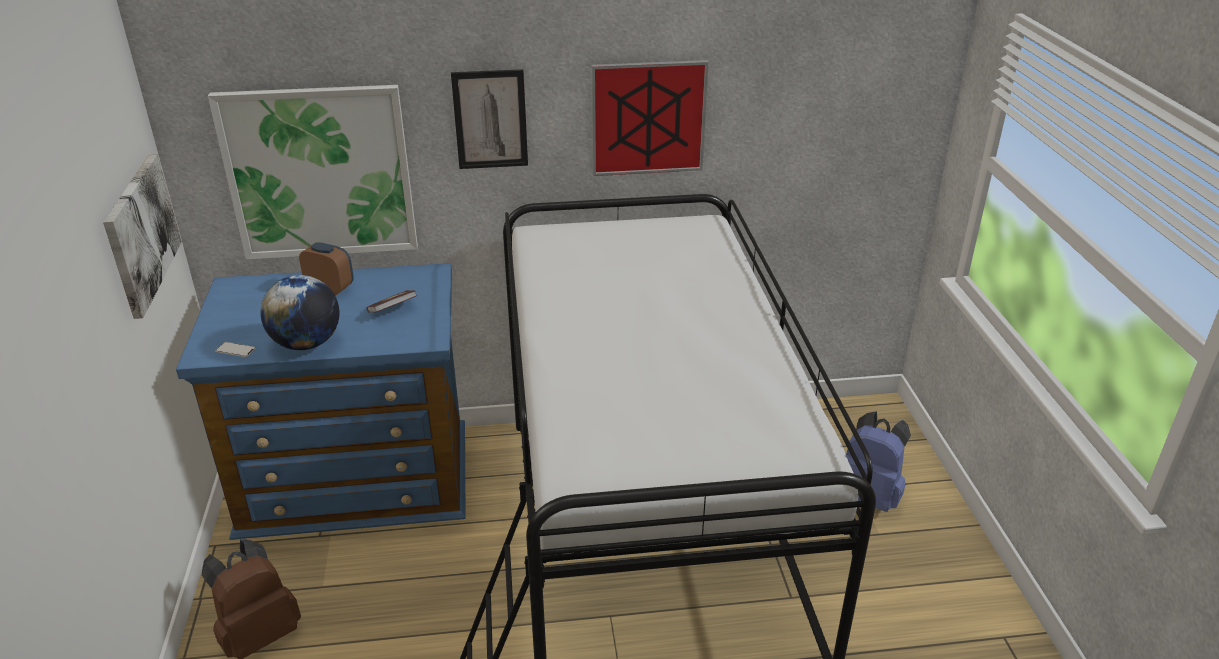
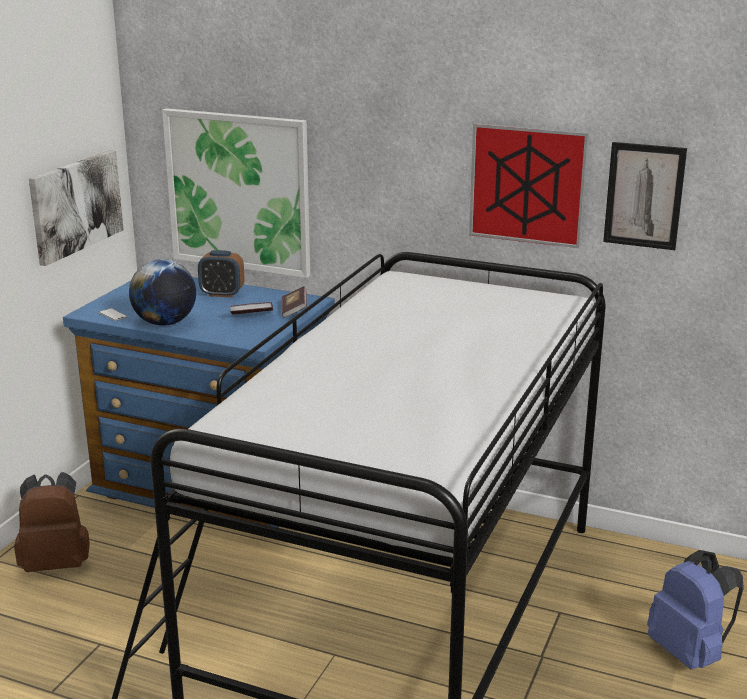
camera: 30 degrees right, 10 degrees down
(330, 288) = (222, 294): alarm clock -> alarm clock turned 135 degrees clockwise
(427, 289) = (294, 310): none -> book
(490, 119) = (381, 164): picture -> picture (644, 196)

